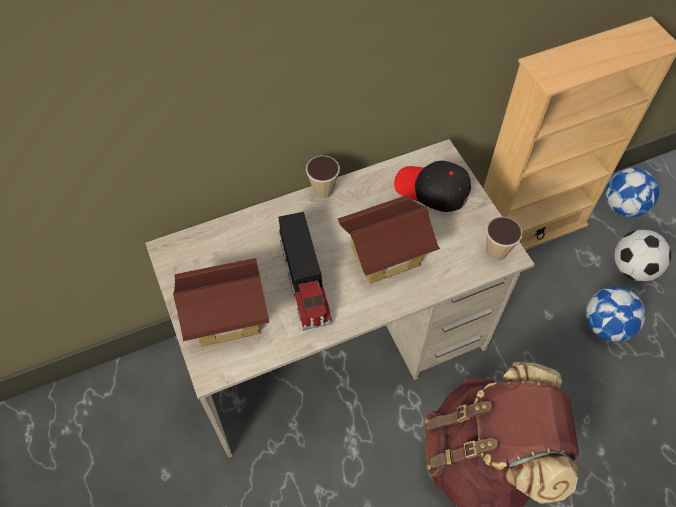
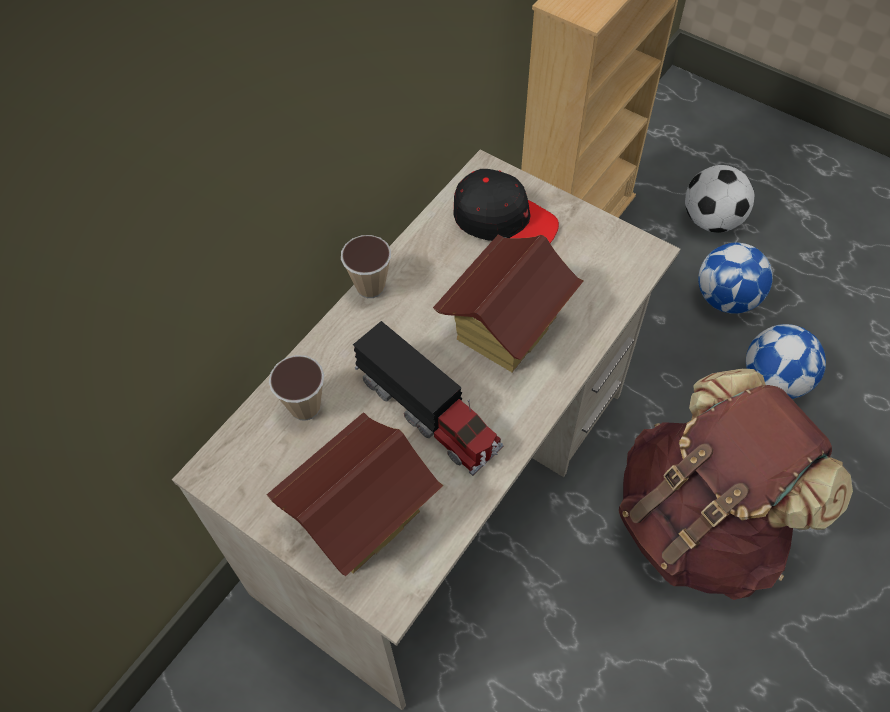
camera: 30 degrees left, 0 degrees up
(432, 190) = (504, 220): black cap -> black cap turned 150 degrees counterclockwise
(496, 252) = (630, 256): cup -> cup (305, 407)
(623, 207) = (658, 157): football -> football (774, 380)

